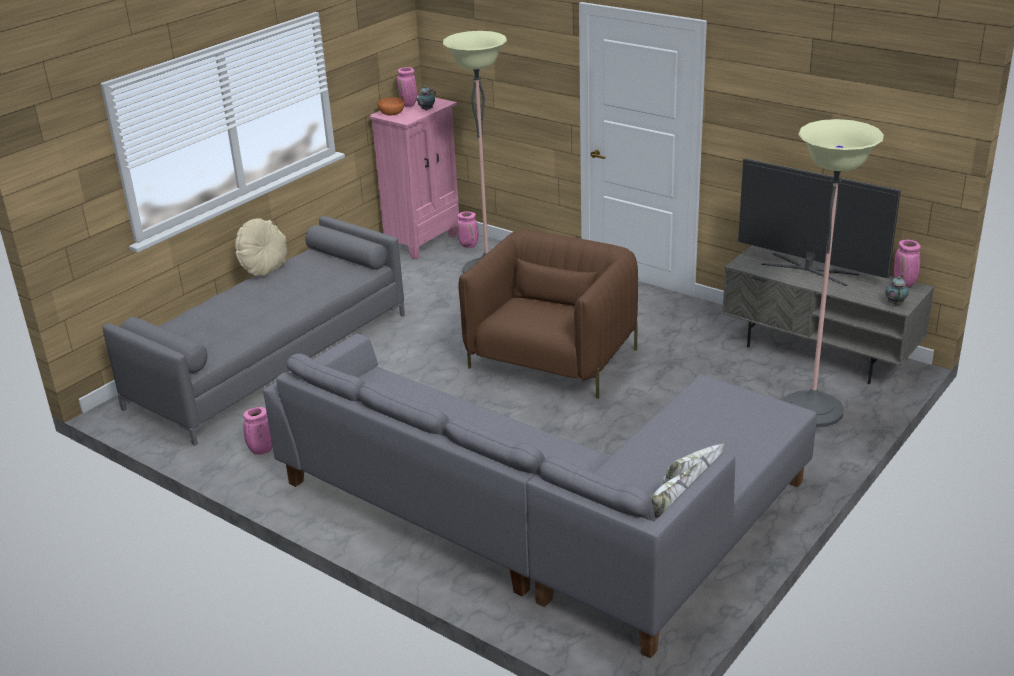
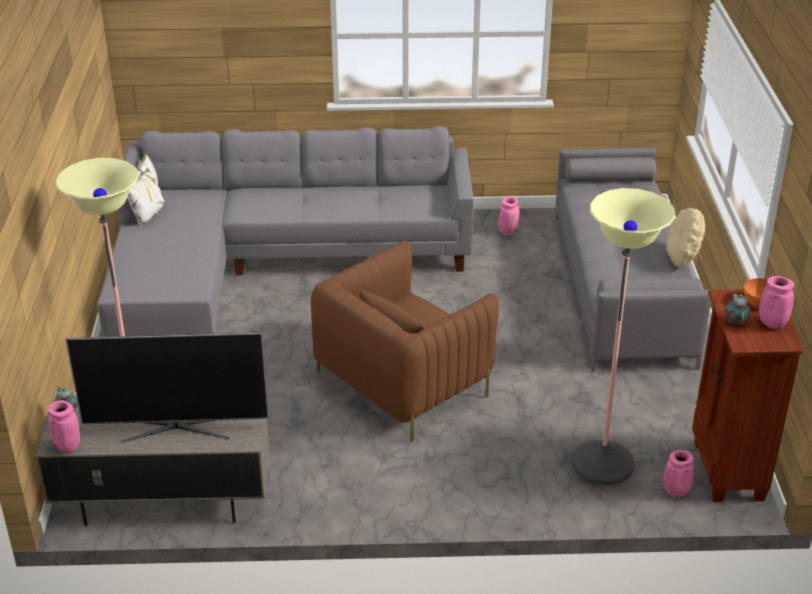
camera: 140 degrees right, 5 degrees up
(423, 243) = (726, 472): pink cabinet -> brown cabinet
(552, 360) = (403, 382): brown armchair -> brown armchair turned 60 degrees clockwise

